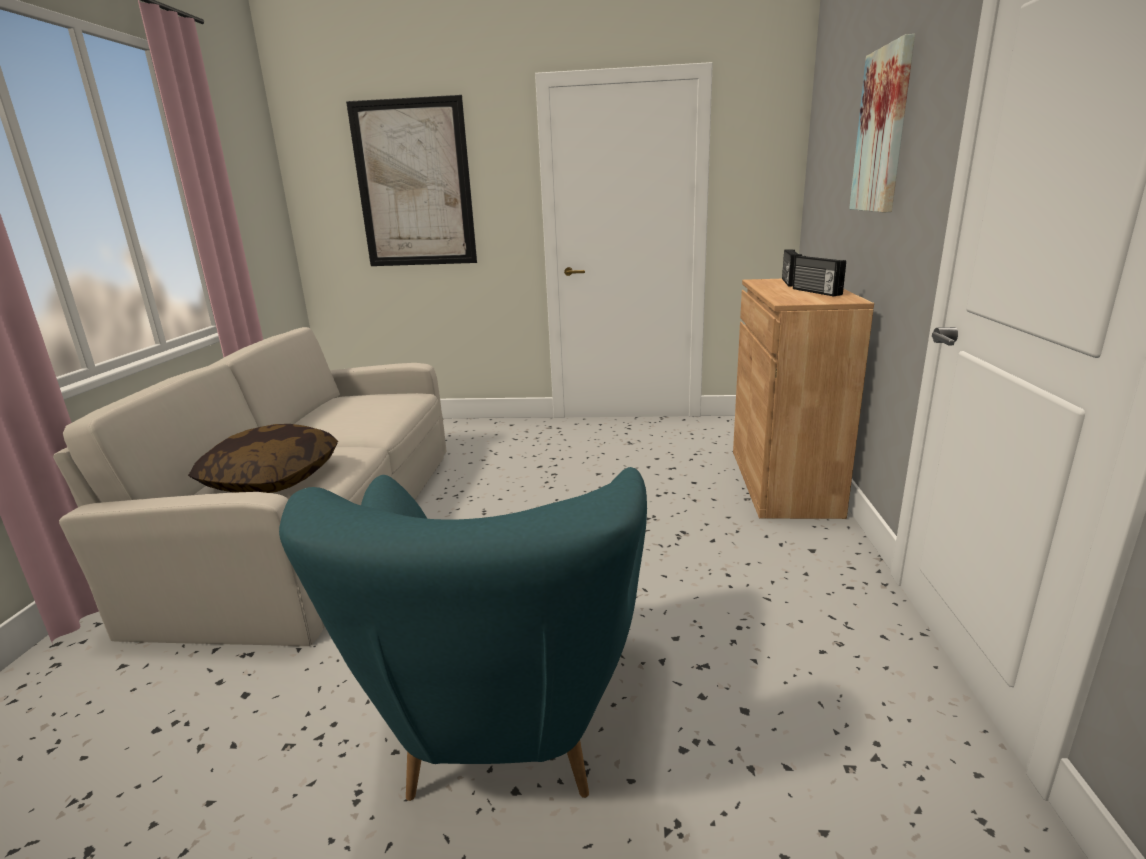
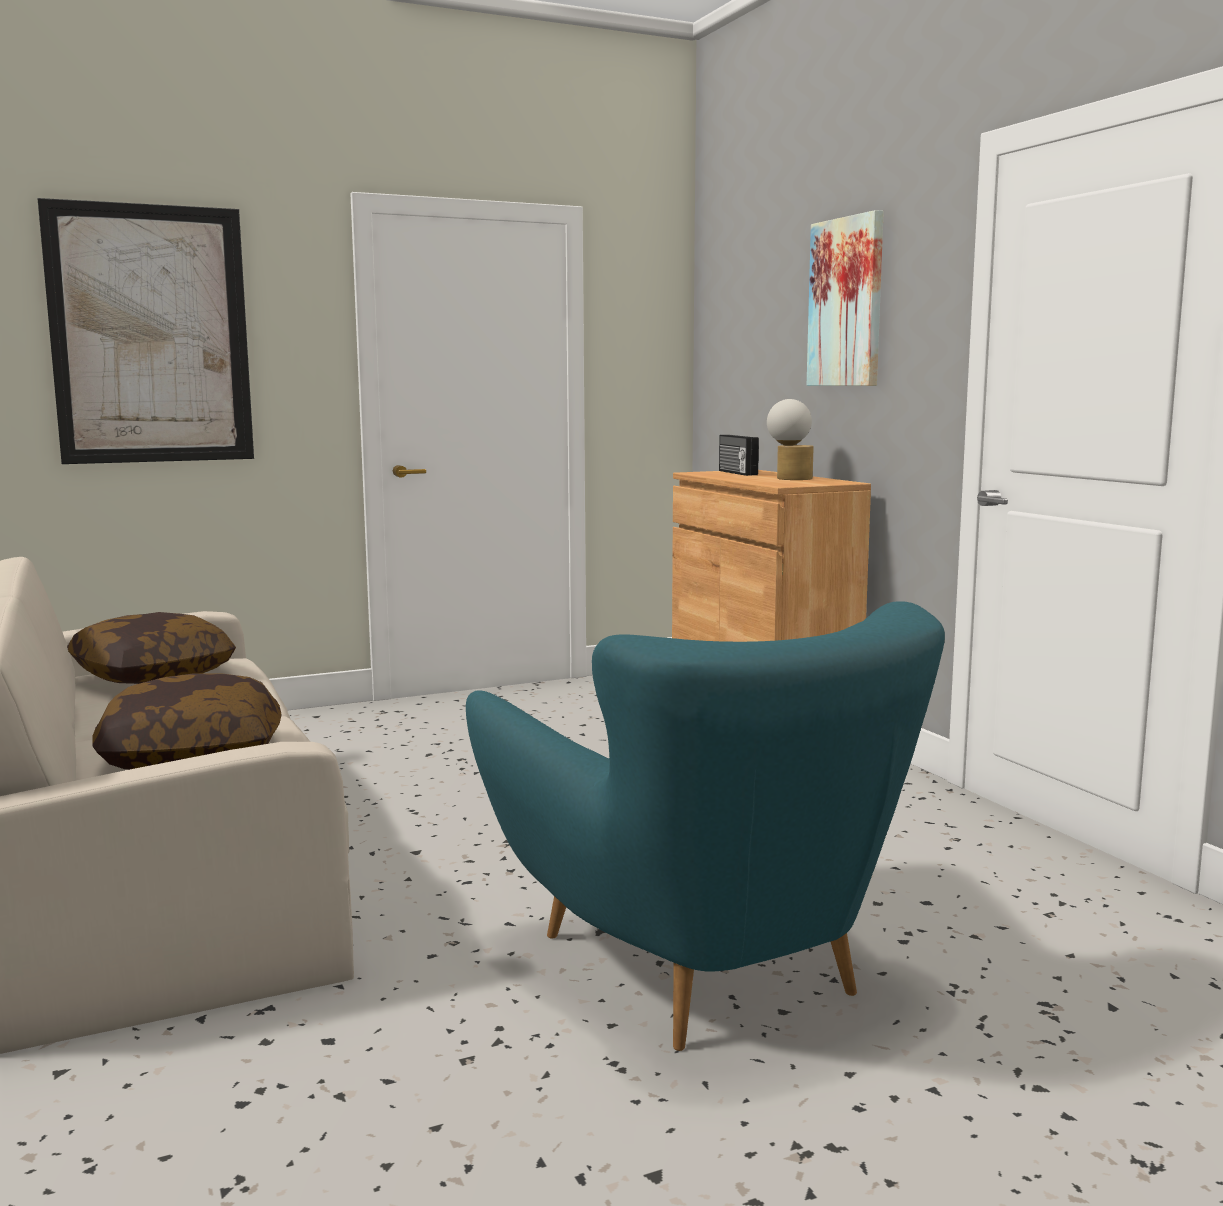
camera: 30 degrees left, 10 degrees down
(357, 405) = (153, 676): none -> pillow
(815, 292) = (790, 478): radio -> table lamp

